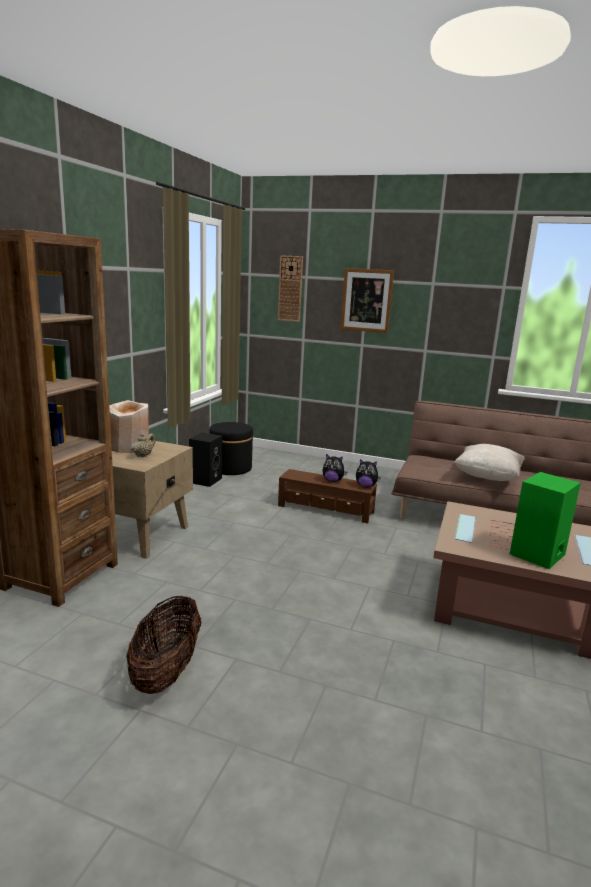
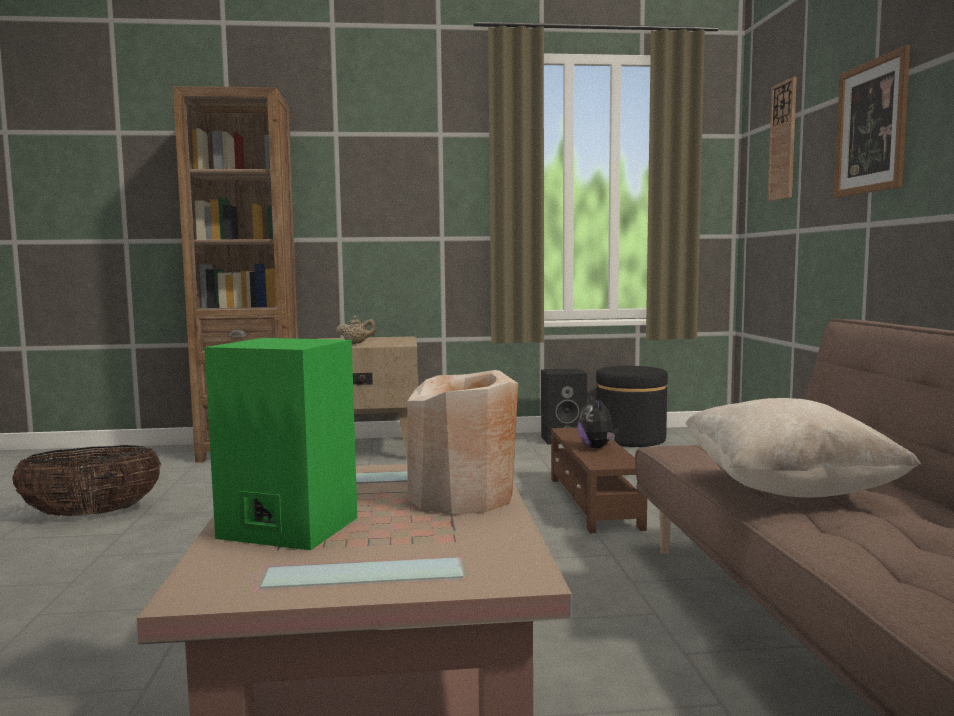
camera: 65 degrees right, 10 degrees down
(130, 447) = (378, 340): beige vase -> beige vase (463, 497)
(366, 486) = (618, 464): plush toy -> none

